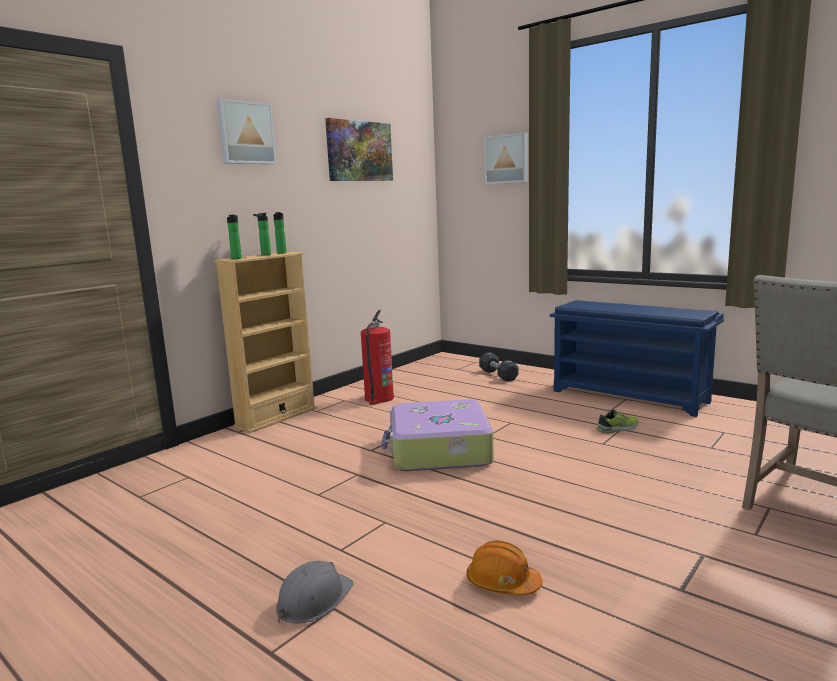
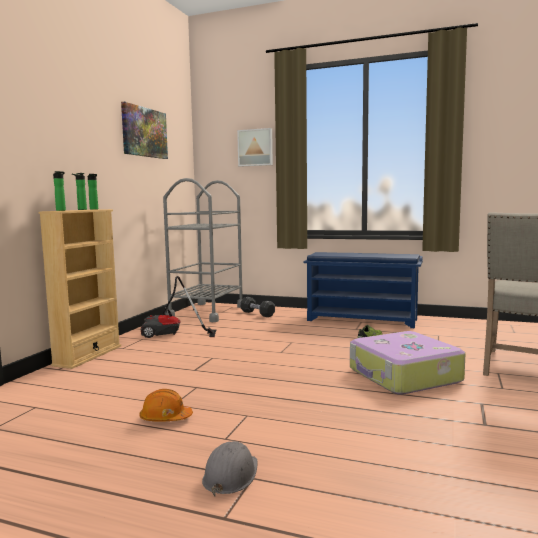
camera: 20 degrees left, 5 degrees down
(245, 133) = (63, 104): picture -> none
(378, 398) = (171, 335): fire extinguisher -> vacuum cleaner
(438, 450) = (250, 364): suitcase -> suitcase (403, 376)
(440, 368) = (207, 312): none -> grey cart
(502, 583) = (368, 440): orange hard hat -> orange hard hat (165, 418)

